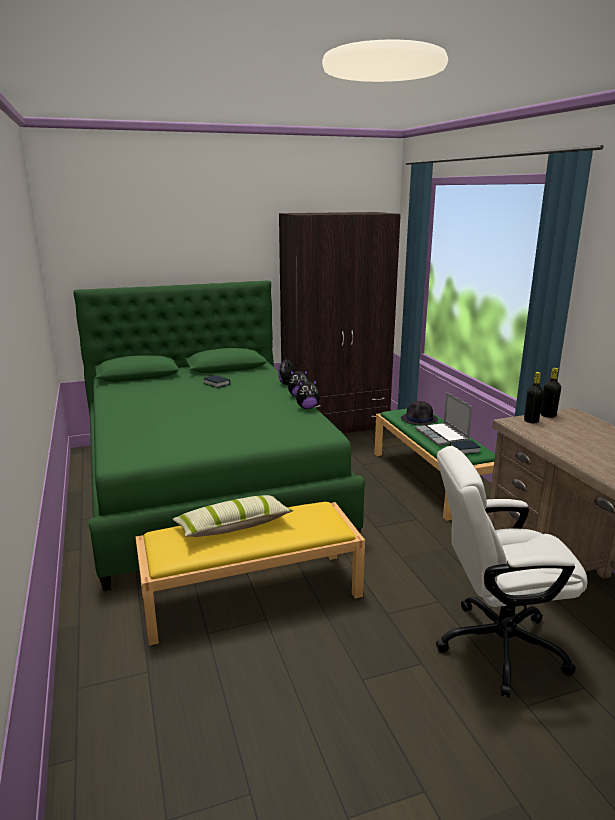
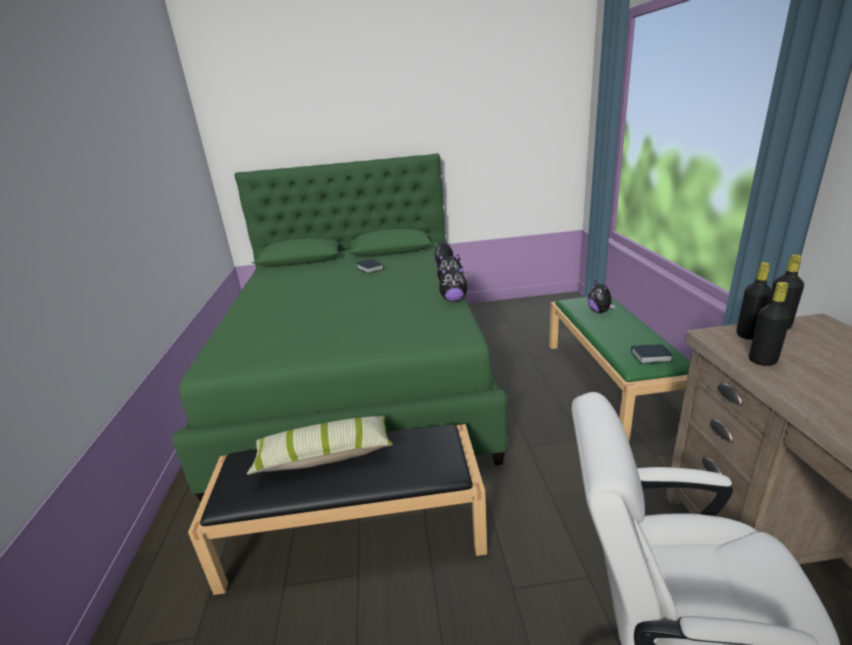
camera: 15 degrees right, 5 degrees up
(253, 594) = (356, 531): yellow bench -> black bench
(335, 425) = (514, 310): brown wardrobe -> none
(419, 419) = (600, 311): black hat -> plush toy
(442, 435) = (625, 334): laptop -> none
(540, 434) = (762, 361): none -> black bottle

